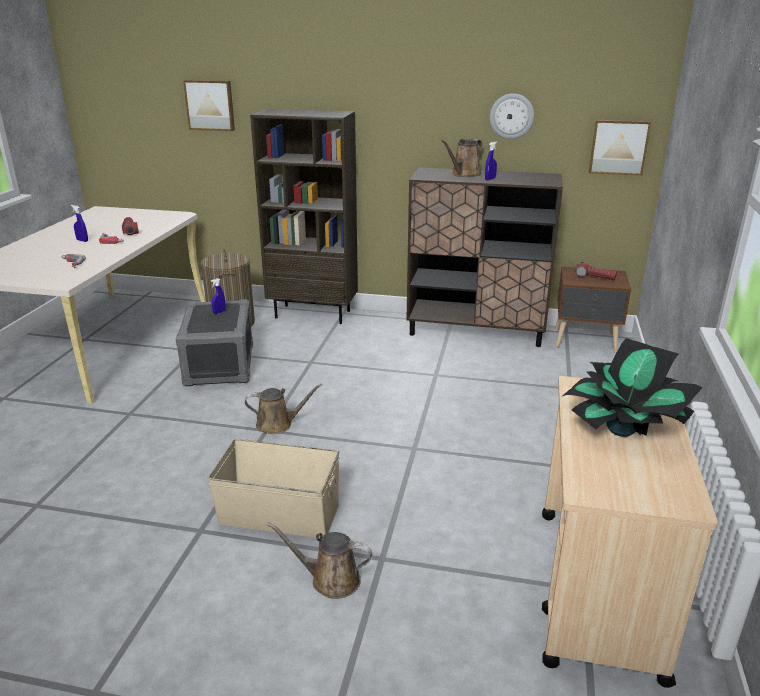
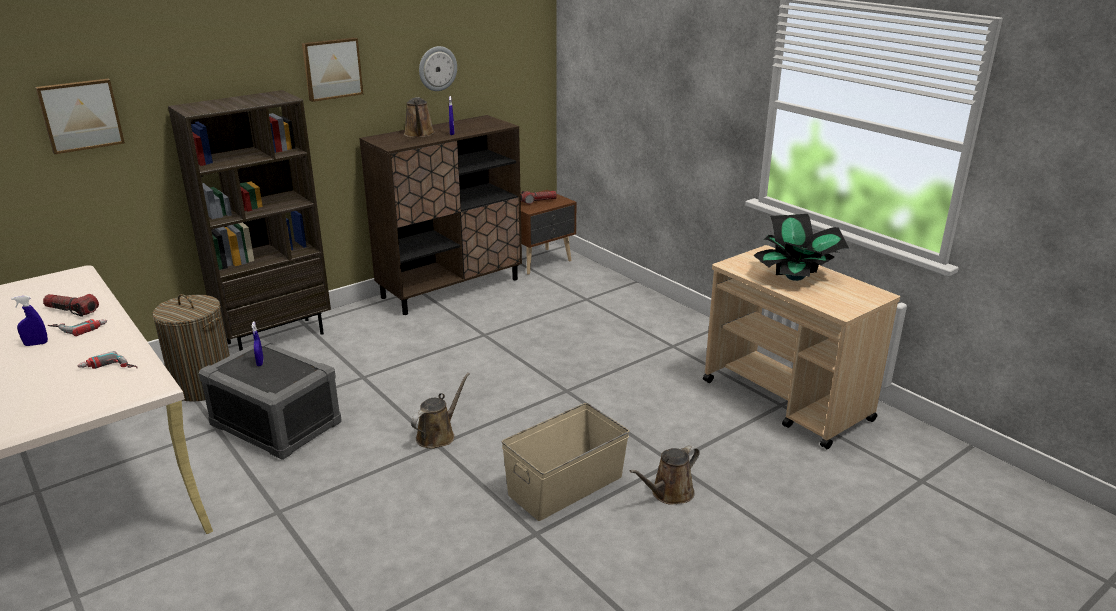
camera: 50 degrees left, 0 degrees up
(618, 147) = (524, 81): picture -> picture (332, 68)

